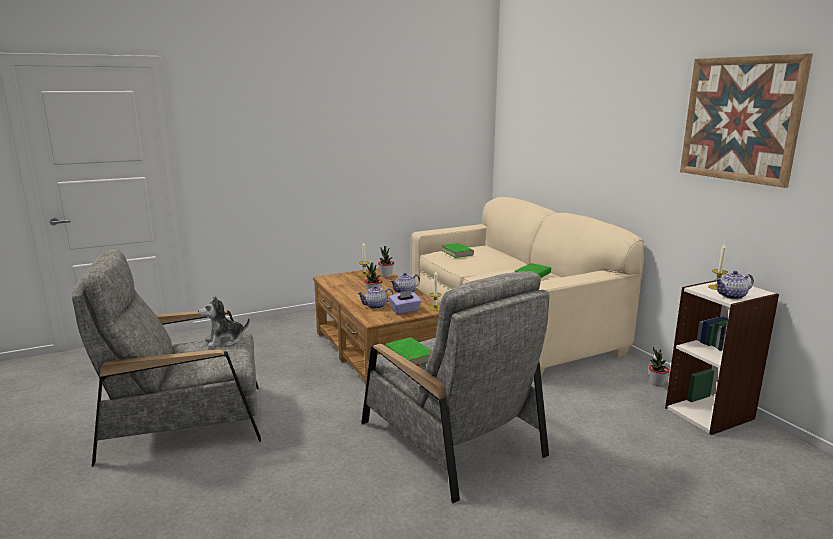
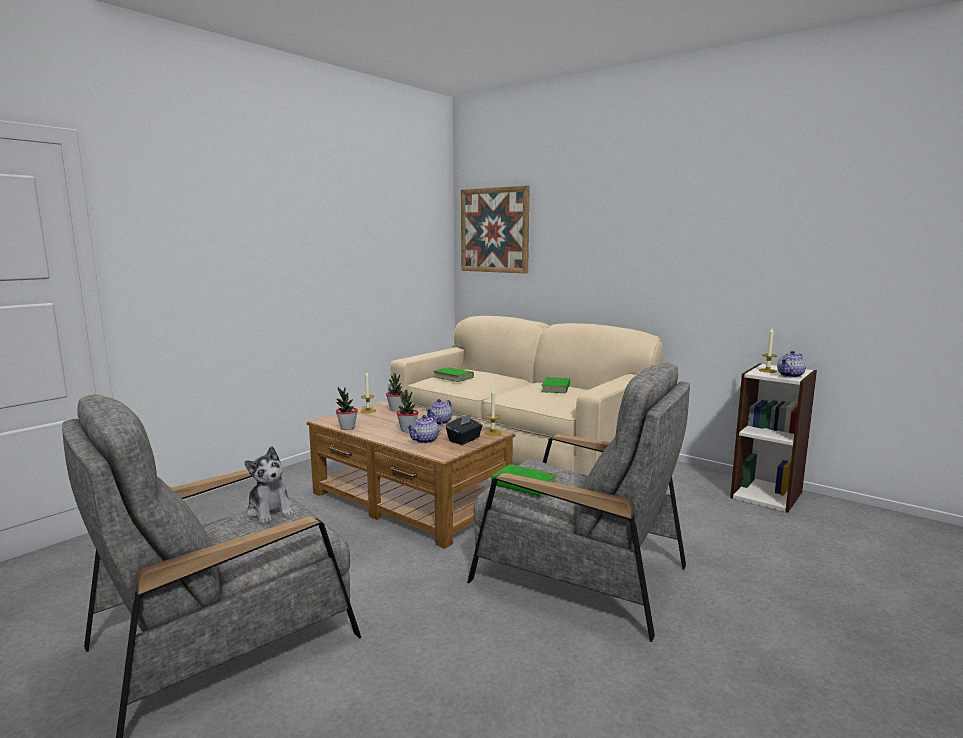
camera: 25 degrees left, 5 degrees down
(225, 341) = (270, 511): plush toy -> plush toy turned 75 degrees counterclockwise
(405, 311) = (464, 440): purple tissue box -> black tissue box
(656, 383) = (700, 478): potted plant -> potted plant (347, 428)
(740, 119) = (759, 215): picture -> picture (494, 230)

